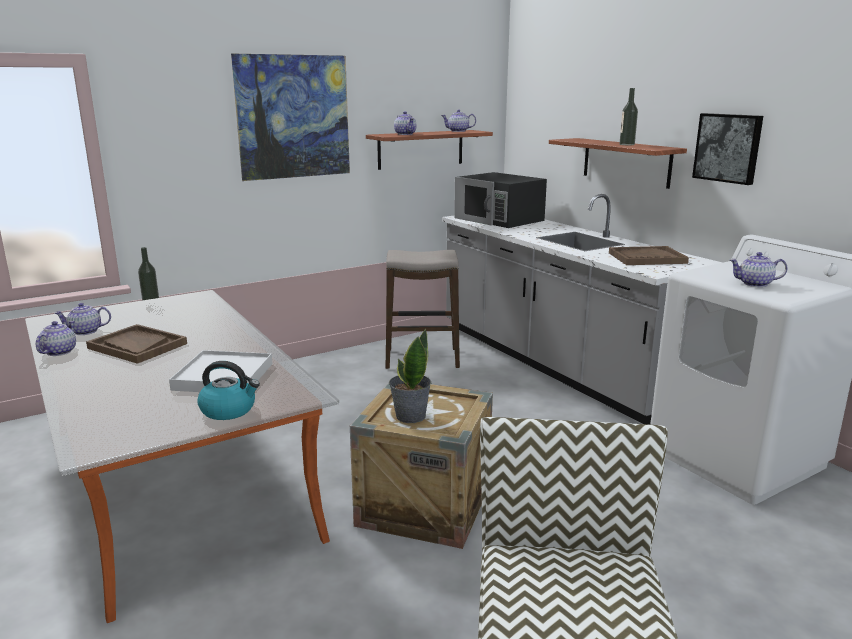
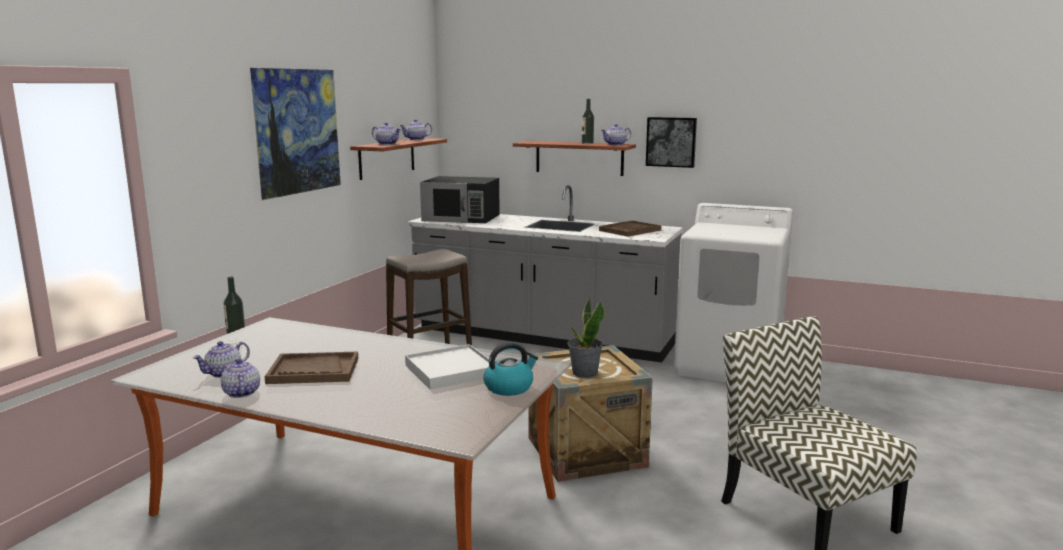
camera: 35 degrees left, 5 degrees down
(754, 284) = (740, 233): teapot -> teapot (615, 144)

